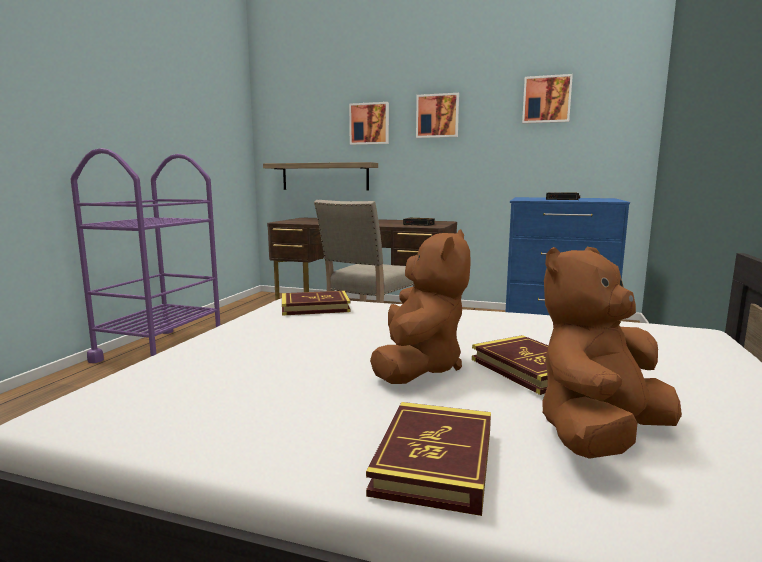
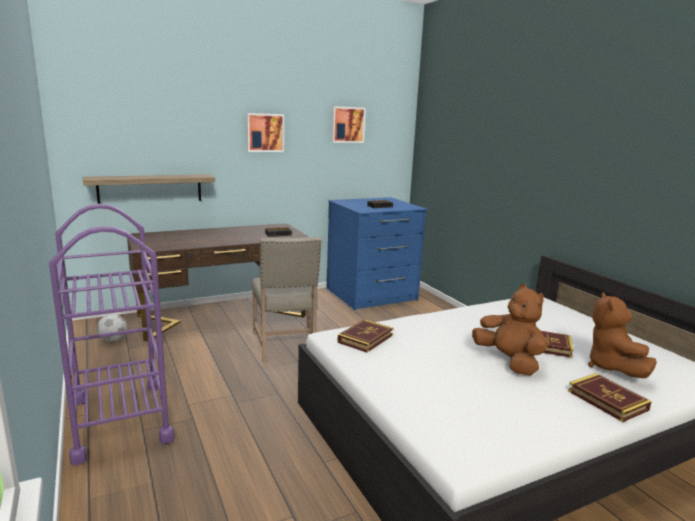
camera: 45 degrees left, 5 degrees up
(259, 306) = (113, 340): none -> football
(369, 124) = (199, 136): picture -> none

